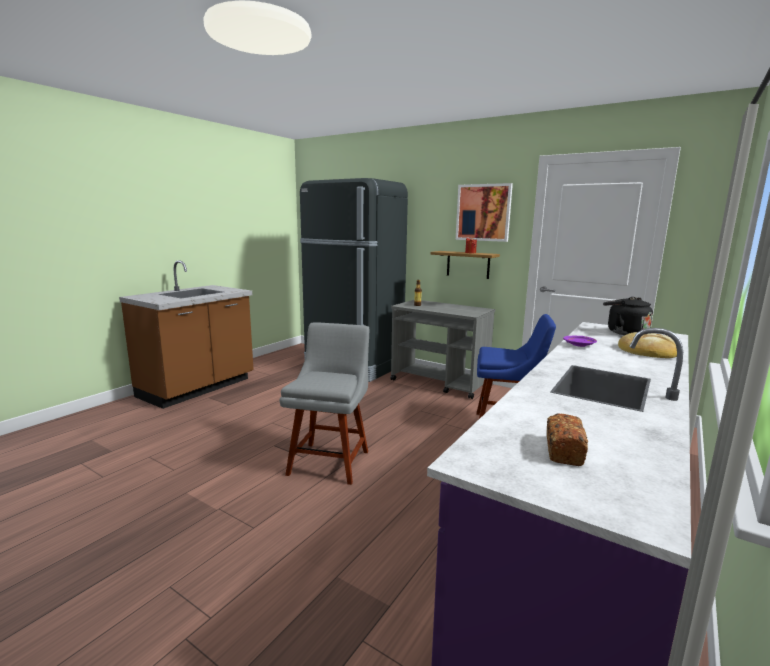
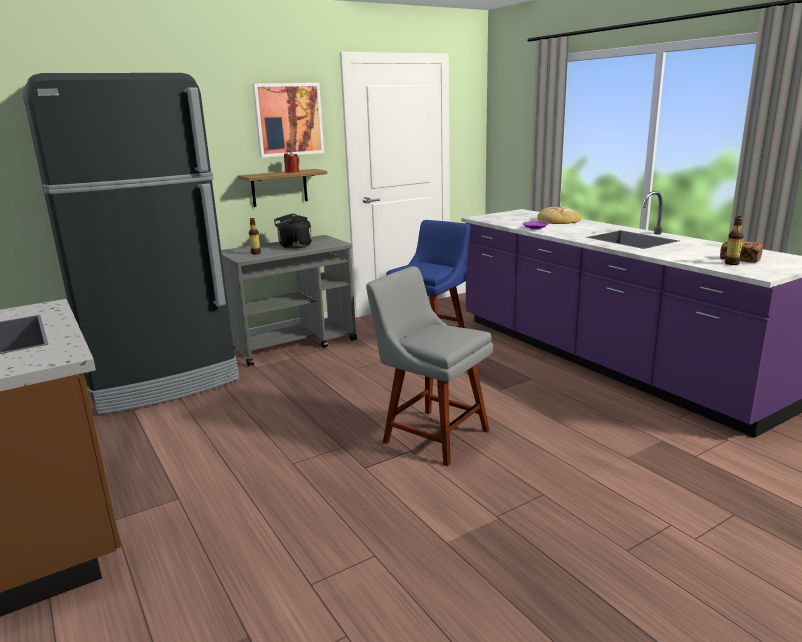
camera: 65 degrees left, 5 degrees up
(524, 443) = (731, 263): none -> bottle
(624, 332) = (506, 216): black kettle -> black kettle (293, 246)

